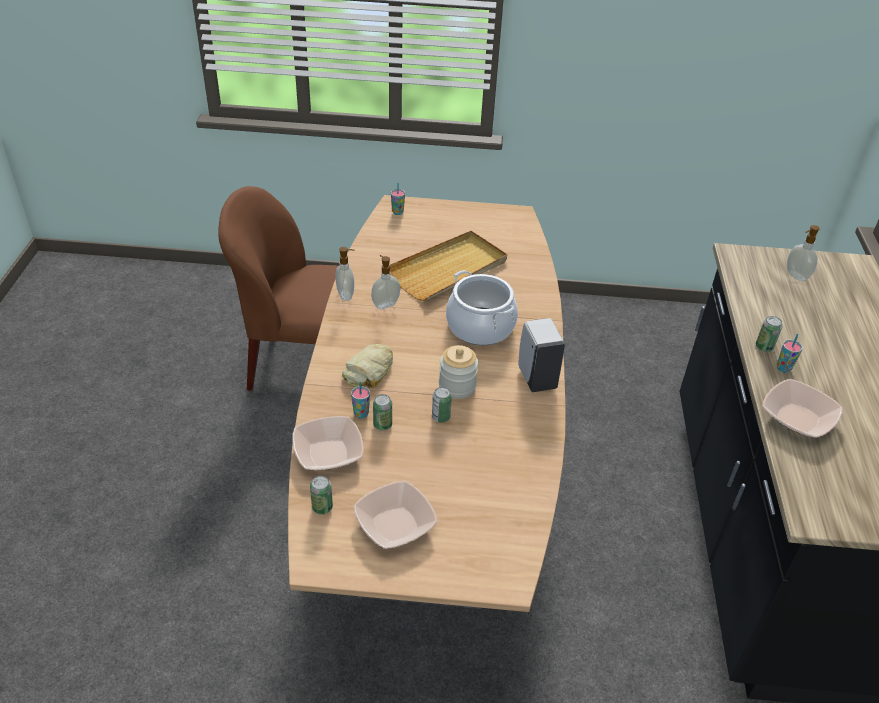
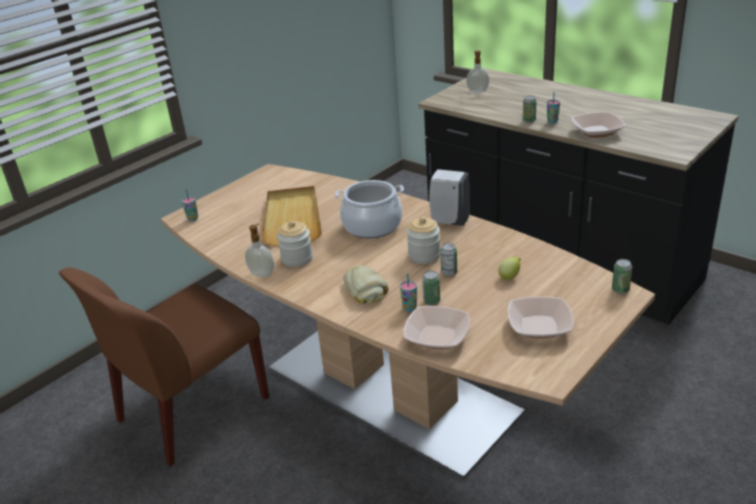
camera: 50 degrees left, 10 degrees down
(322, 507) = (494, 357): can -> can (620, 290)
(385, 304) = (297, 258): soap dispenser -> jar
(468, 467) = (510, 277): none -> lemon

